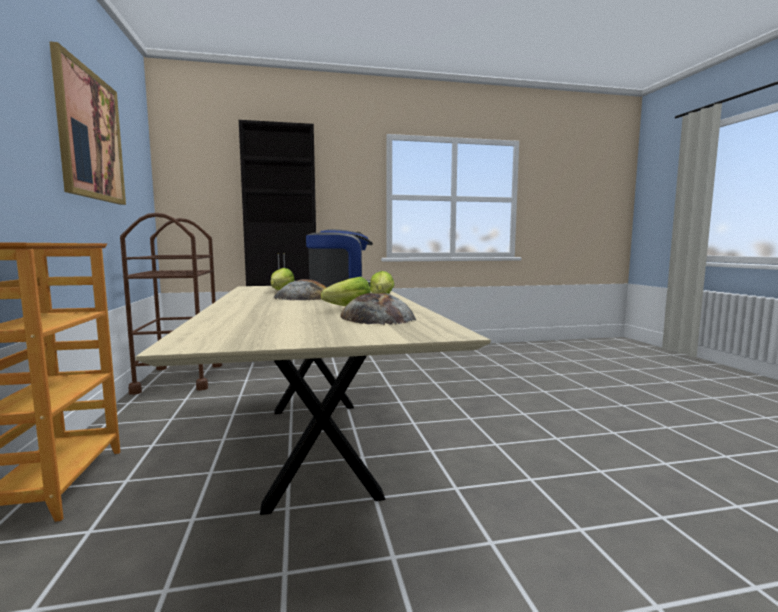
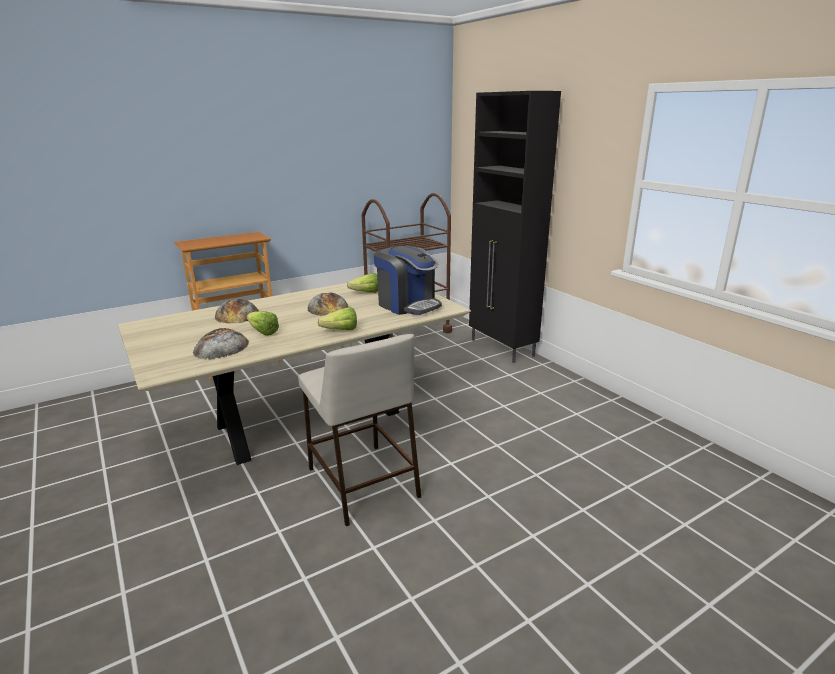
camera: 70 degrees right, 15 degrees up
(90, 135) = (334, 143): picture -> none
(256, 313) = (237, 314): none -> bread
(460, 432) = (361, 481): none -> beige stool

